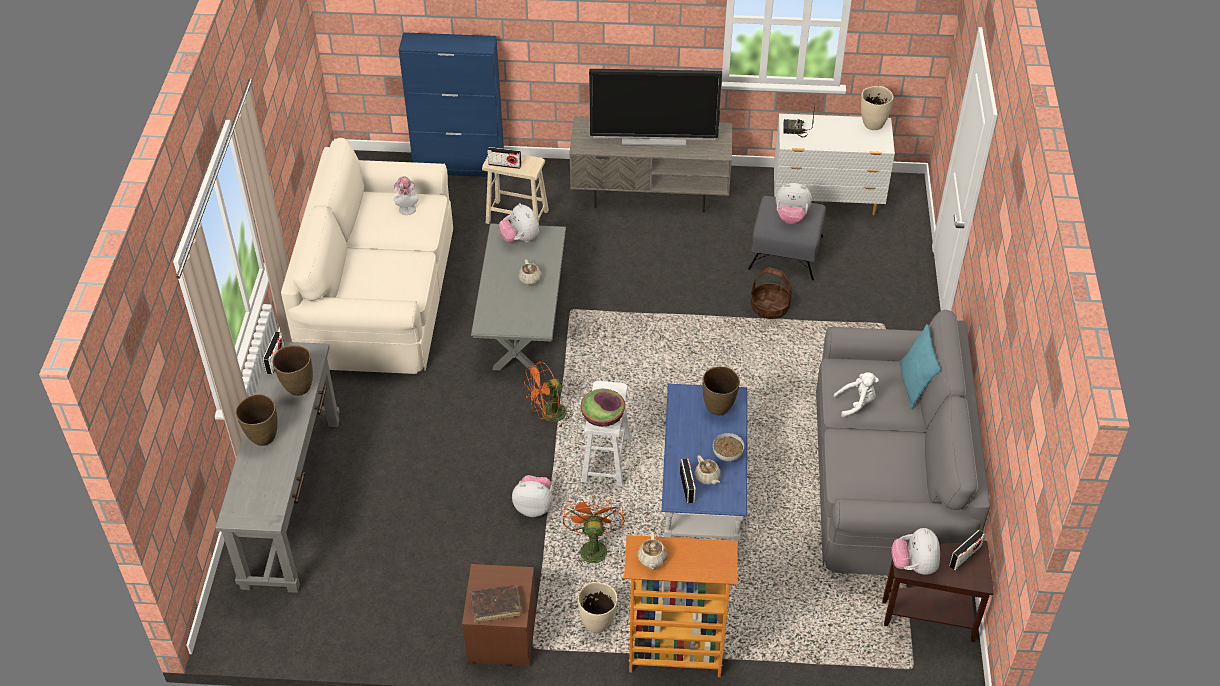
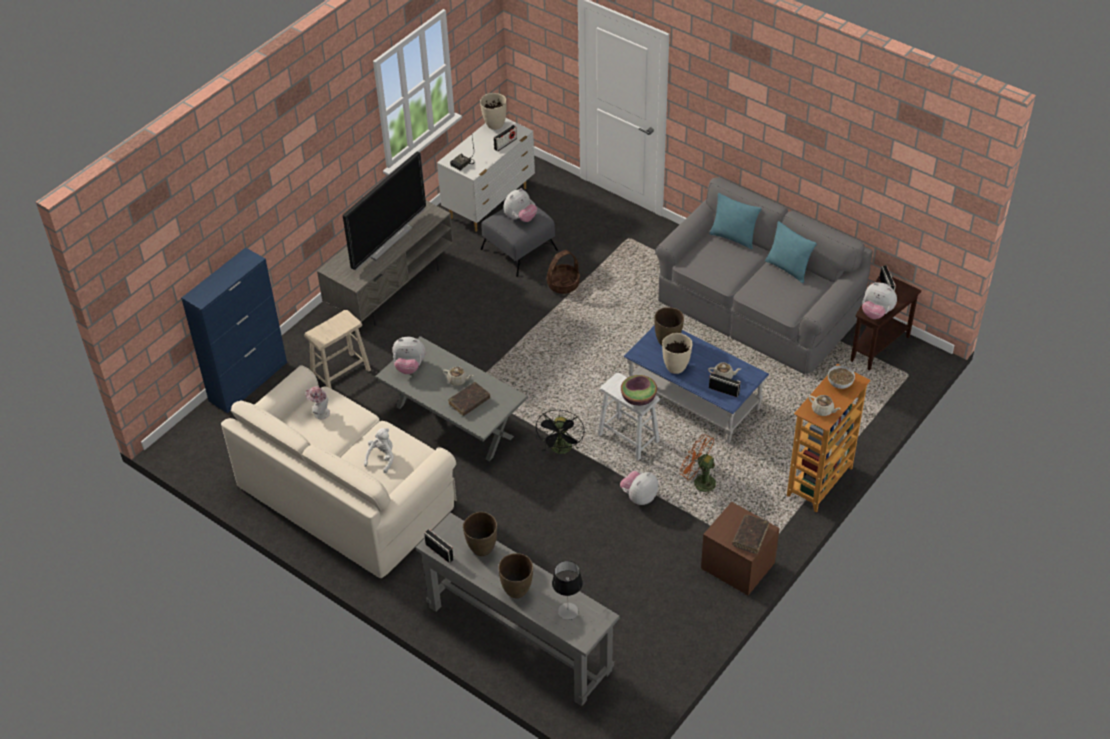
camera: 55 degrees left, 0 degrees up
(260, 488) = (568, 611): none -> table lamp
(504, 165) = (331, 334): radio -> radio (505, 144)
(509, 301) = (469, 402): none -> brown book
(548, 416) = (562, 450): orange fan -> black fan
(597, 623) = (765, 510): beige vase -> beige vase (675, 367)
(727, 454) = (711, 357): bowl -> bowl (840, 383)
(856, 403) = (726, 271): white plush toy -> white plush toy (382, 458)
(911, 454) = (788, 268): none -> turquoise pillow

